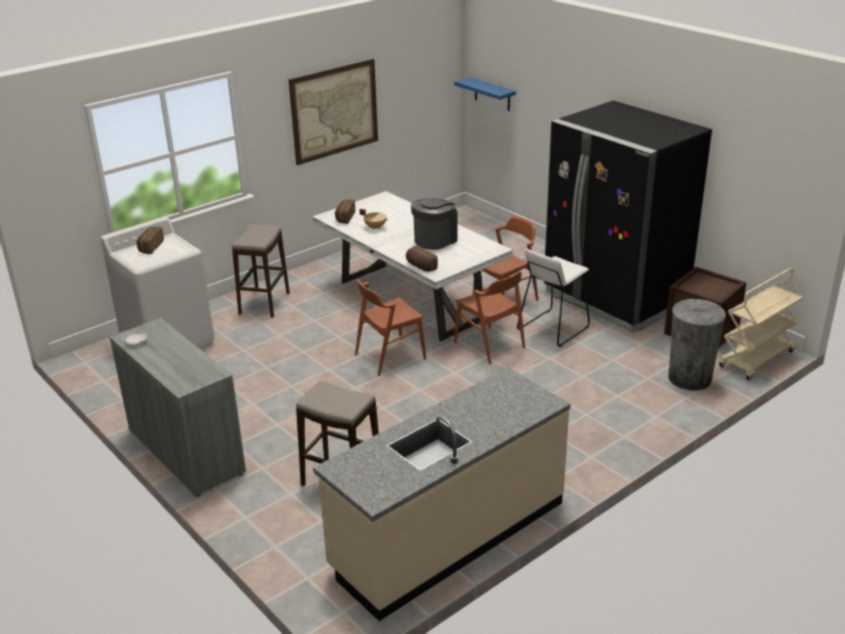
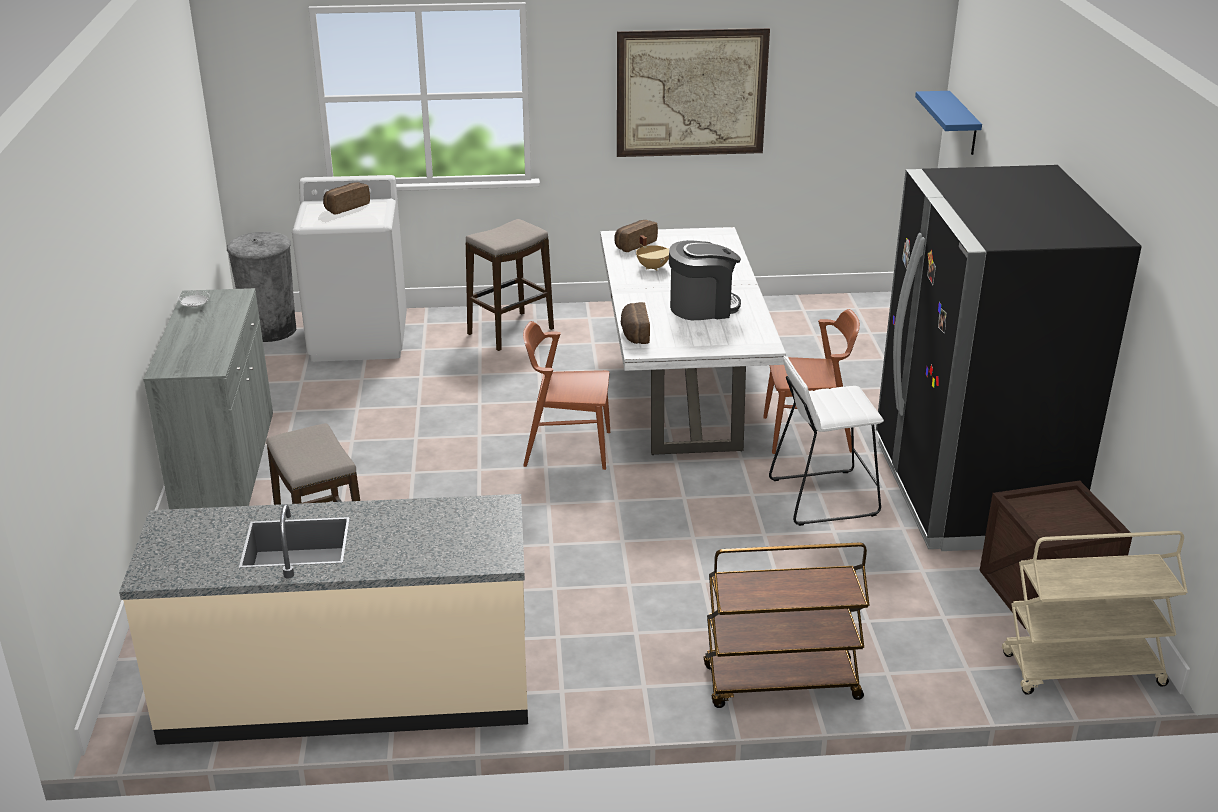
camera: 35 degrees right, 0 degrees up
(489, 345) = (707, 484): brown chair -> none
(648, 425) = (780, 684): none -> brown cart
(689, 378) = (932, 649): grey trash can -> grey trash can (270, 330)

